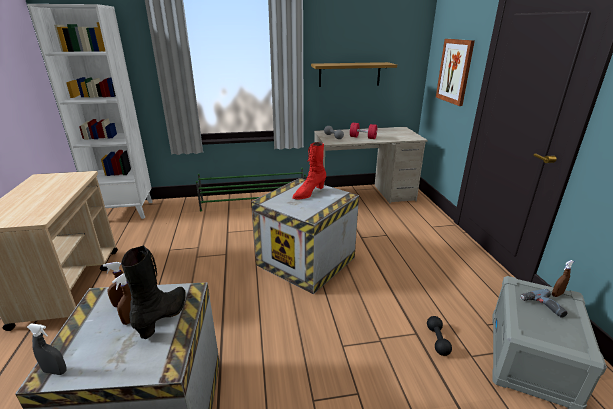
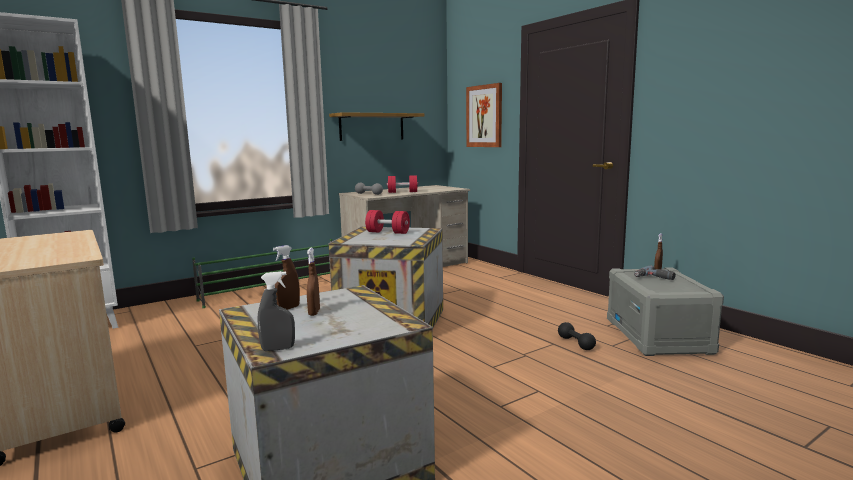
camera: 25 degrees left, 15 degrees down
(164, 317) = (351, 306): black boot -> none
(309, 193) = (388, 232): red boot -> red dumbbell

